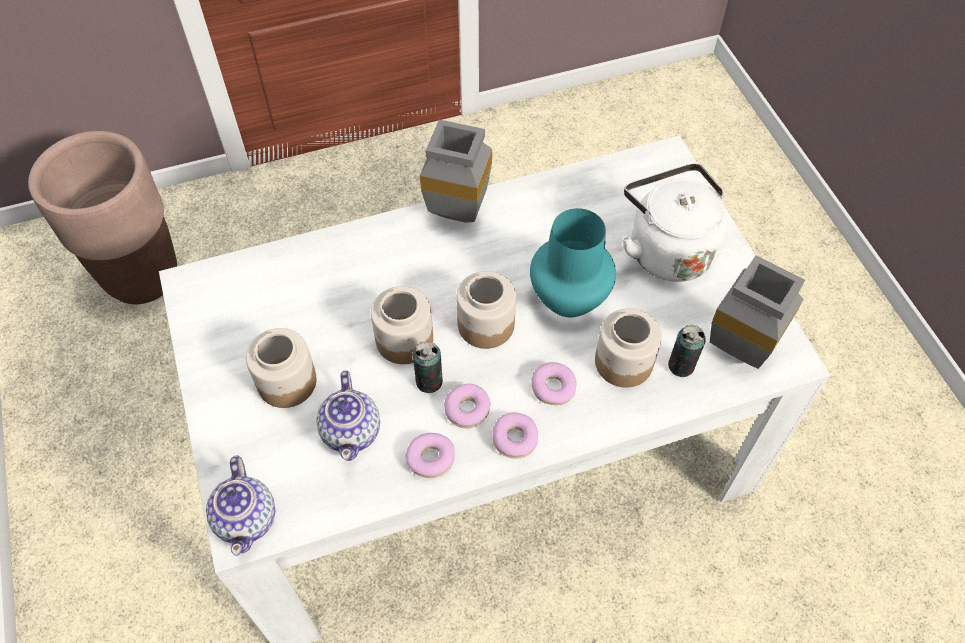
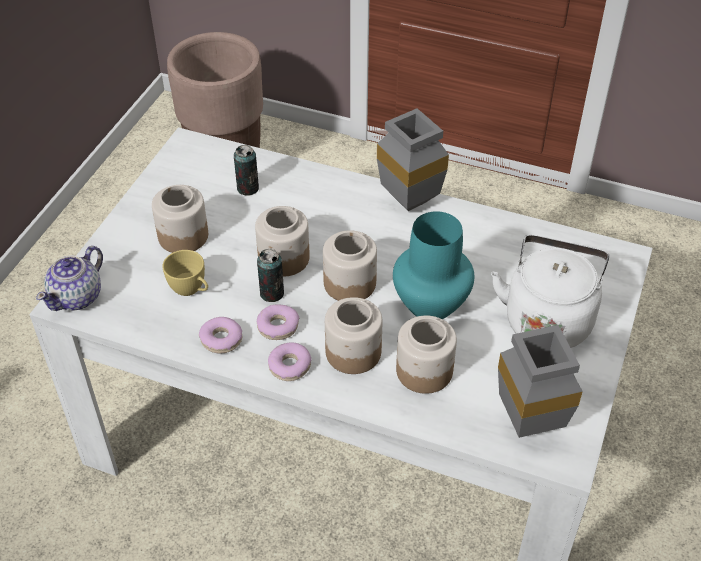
camera: 40 degrees right, 10 degrees down
(352, 431) = (191, 290): teapot -> yellow cup
(553, 388) = (352, 353): donut -> jar
(681, 366) = (467, 402): can -> can (248, 188)

